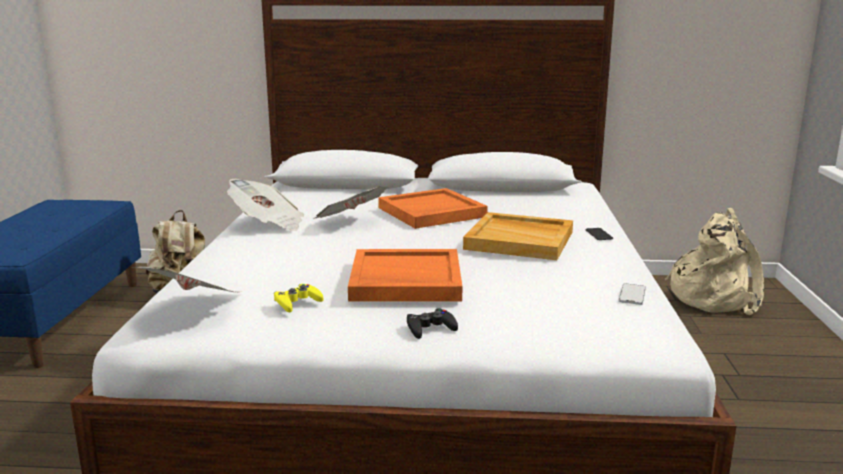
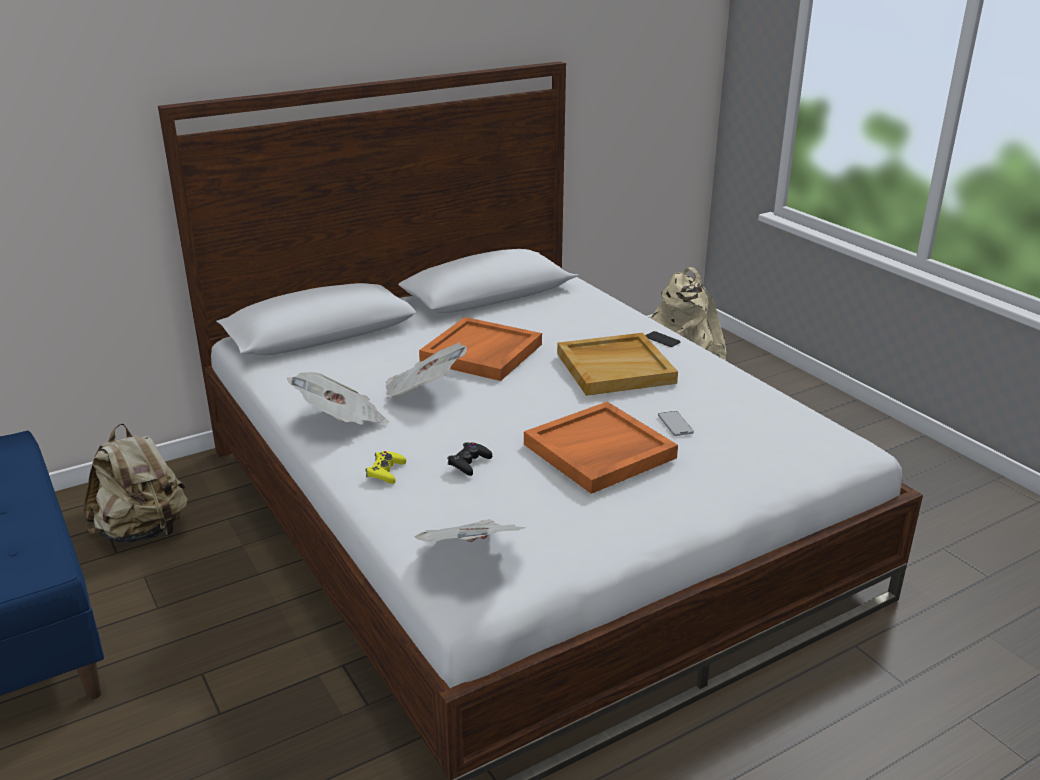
camera: 35 degrees left, 10 degrees up
(297, 302) = (552, 512): yellow game controller -> yellow game controller (386, 471)
(430, 328) = (691, 496): black game controller -> black game controller (469, 463)
(632, 295) = (775, 404): phone -> phone (675, 424)

